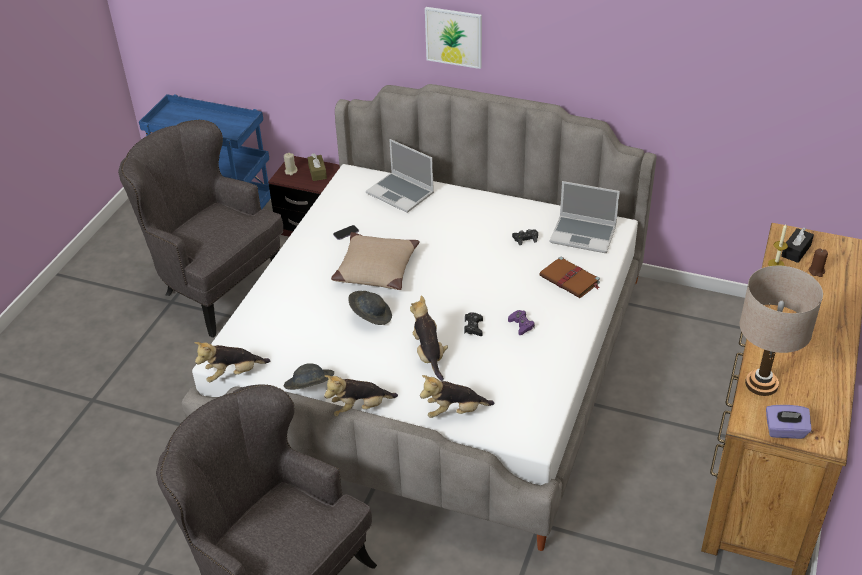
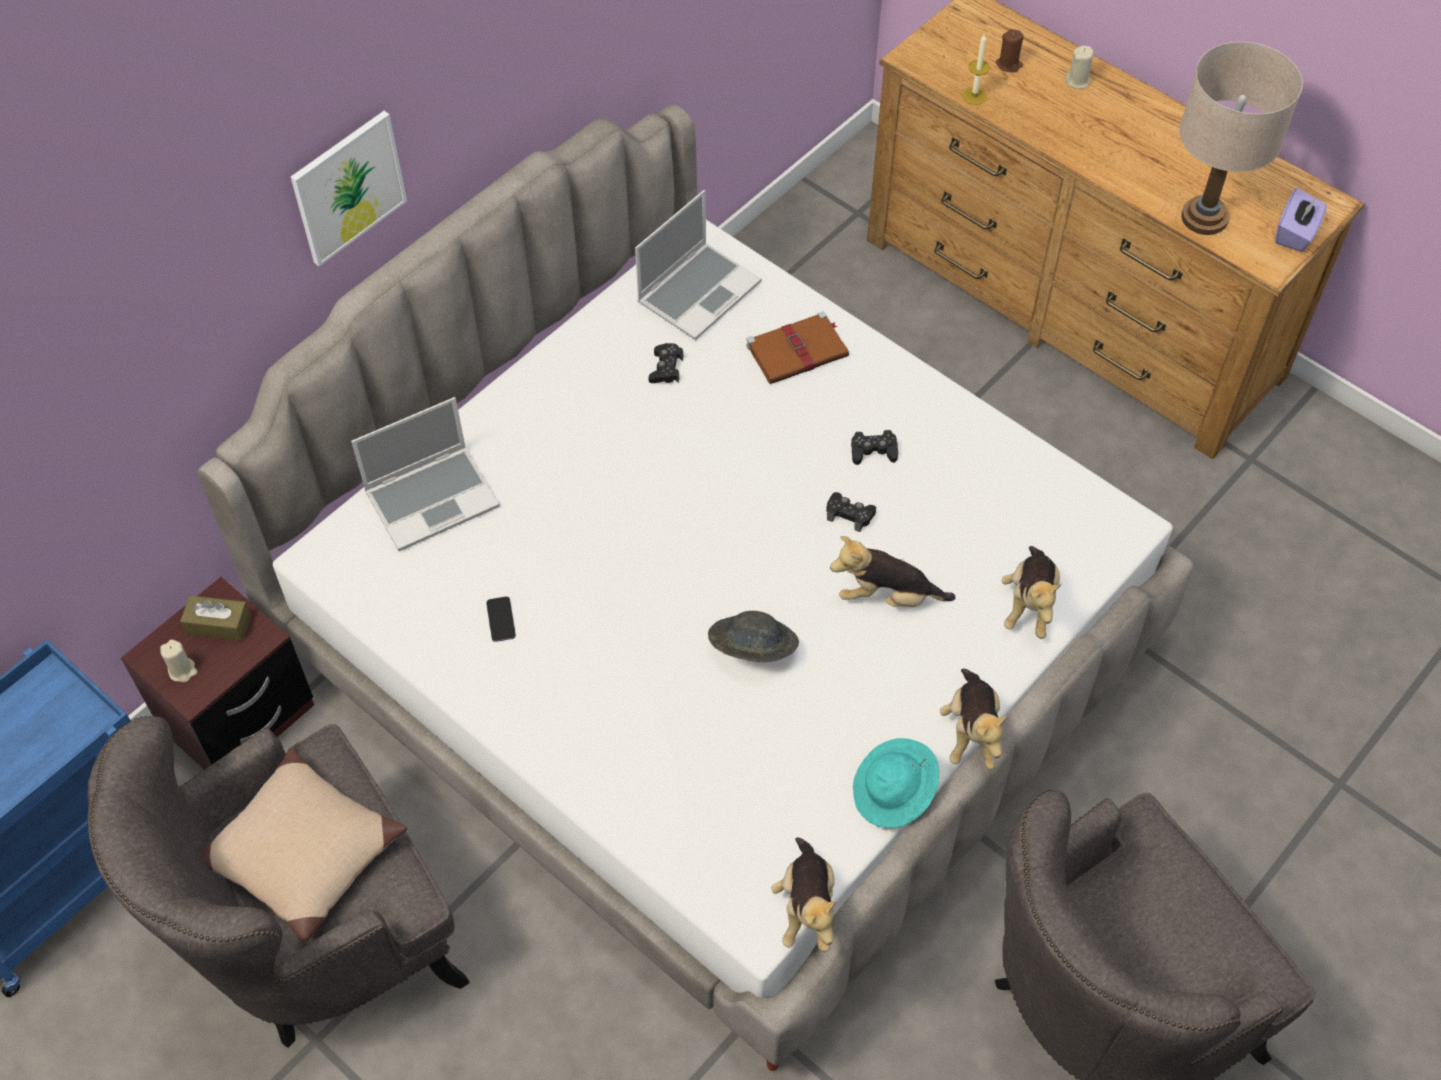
camera: 70 degrees left, 15 degrees up
(309, 388) = (893, 793): grey hat -> turquoise hat
(375, 269) = (630, 604): beige pillow -> beige pillow (302, 853)
(521, 325) = (873, 451): purple game controller -> black game controller
(796, 251) = (956, 64): black tissue box -> none
(831, 303) = (1078, 81): none -> beige candle

